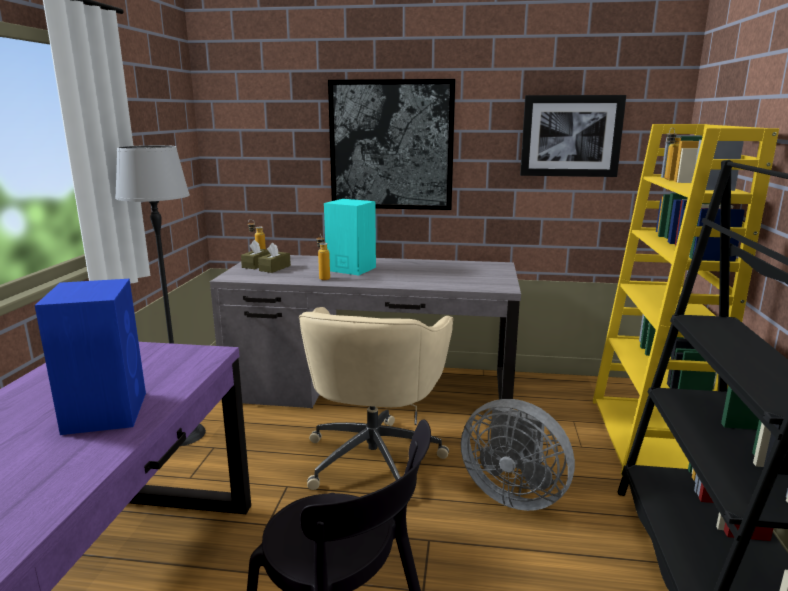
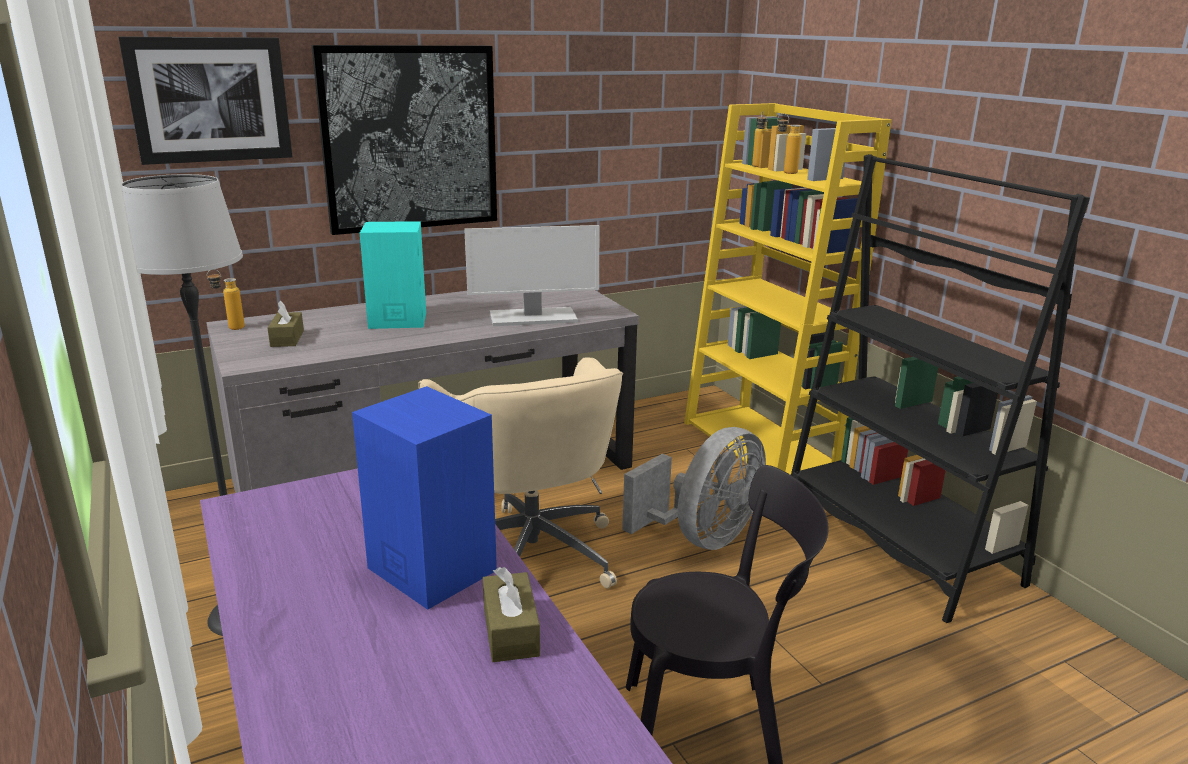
camera: 35 degrees left, 5 degrees up
(257, 265) = (249, 338): brown tissue box -> brown tissue box (510, 631)
(323, 278) = (382, 339): bottle -> bottle (784, 172)
(438, 282) = (532, 318): none -> monitor
(513, 494) = (702, 537): grey fan -> grey fan turned 45 degrees counterclockwise
(571, 136) = (624, 116): picture -> picture (210, 100)

